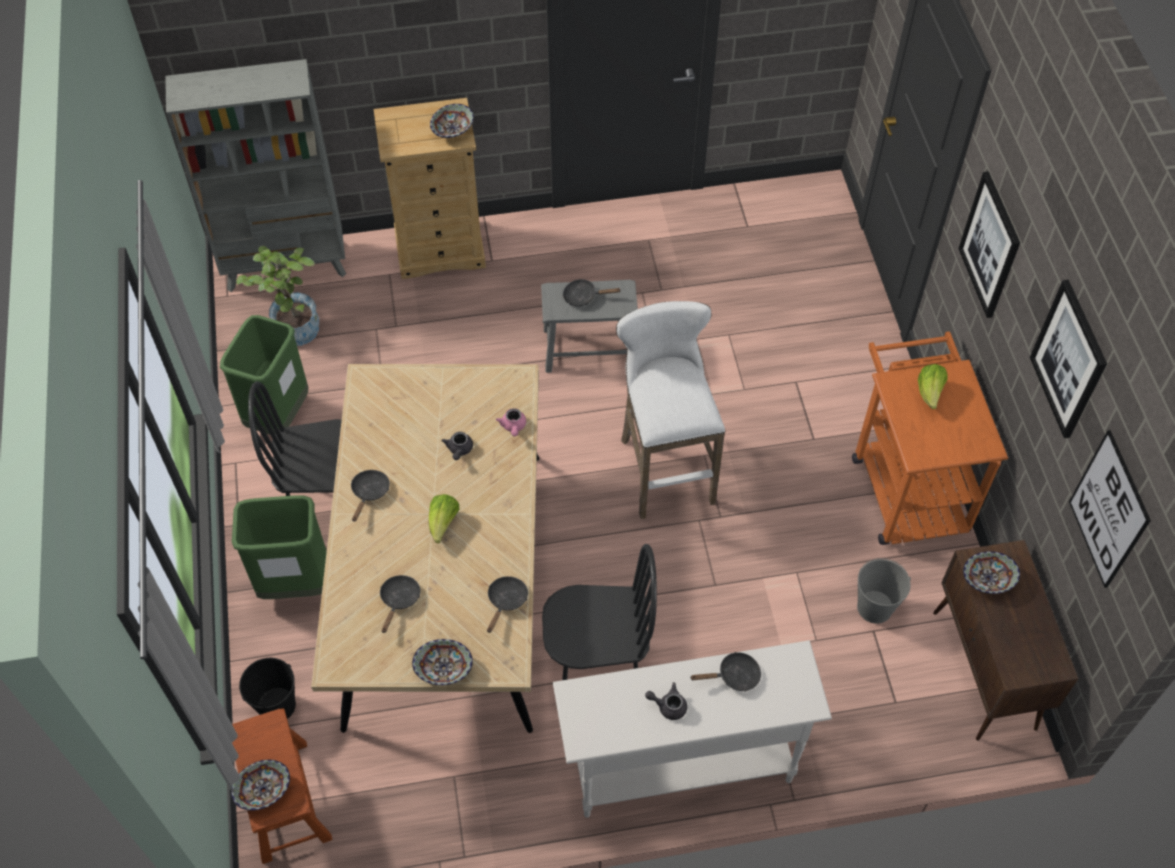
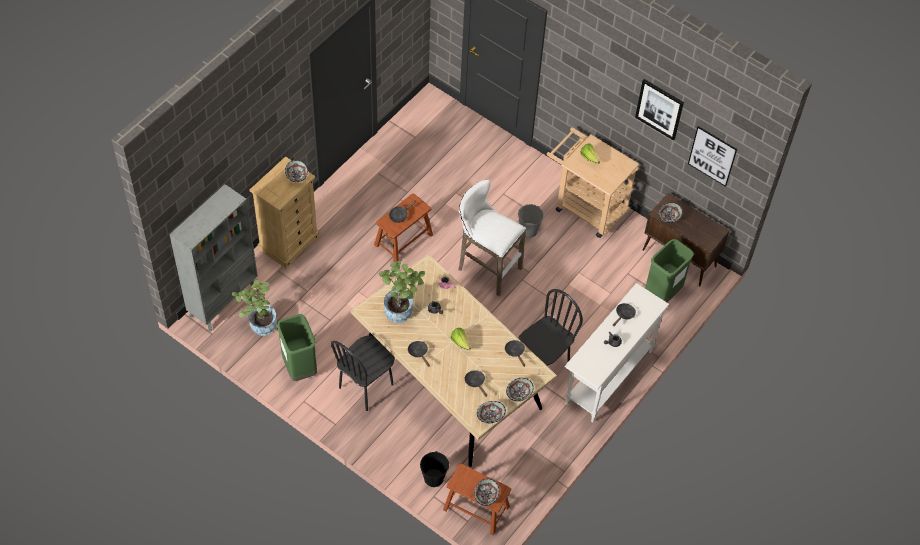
camera: 45 degrees left, 0 degrees up
(295, 584) = (387, 428): green trash can -> green trash can (663, 292)
(364, 669) = (491, 416): none -> bowl
(416, 412) = (401, 308): none -> potted plant
(589, 347) = (403, 239): grey stool -> brown stool
(875, 607) = (620, 264): grey bucket -> grey bucket (529, 230)
(905, 484) = (585, 206): orange cart -> beige cart
(990, 245) = (582, 81): picture -> none

